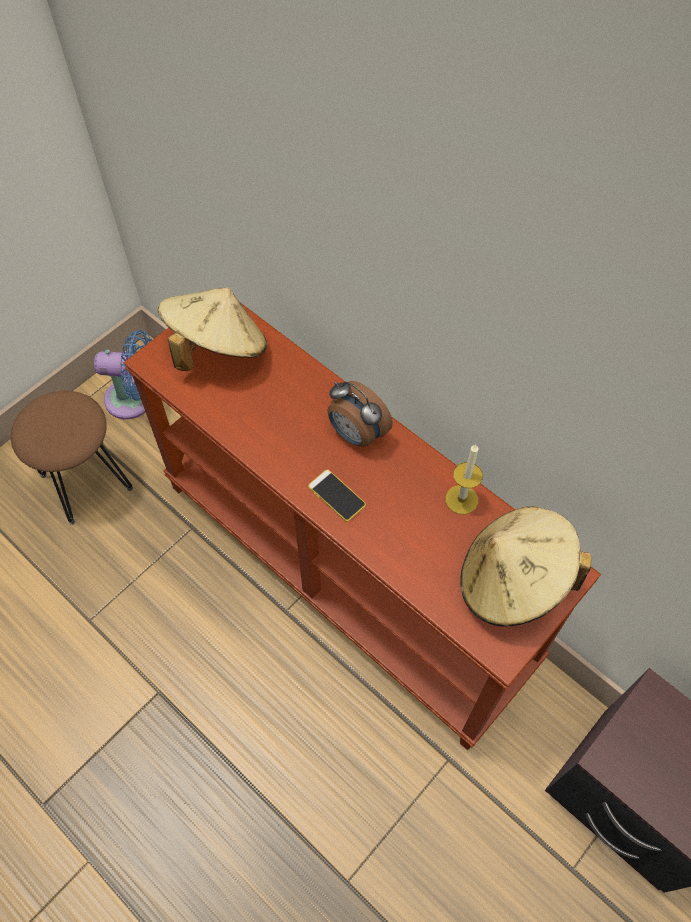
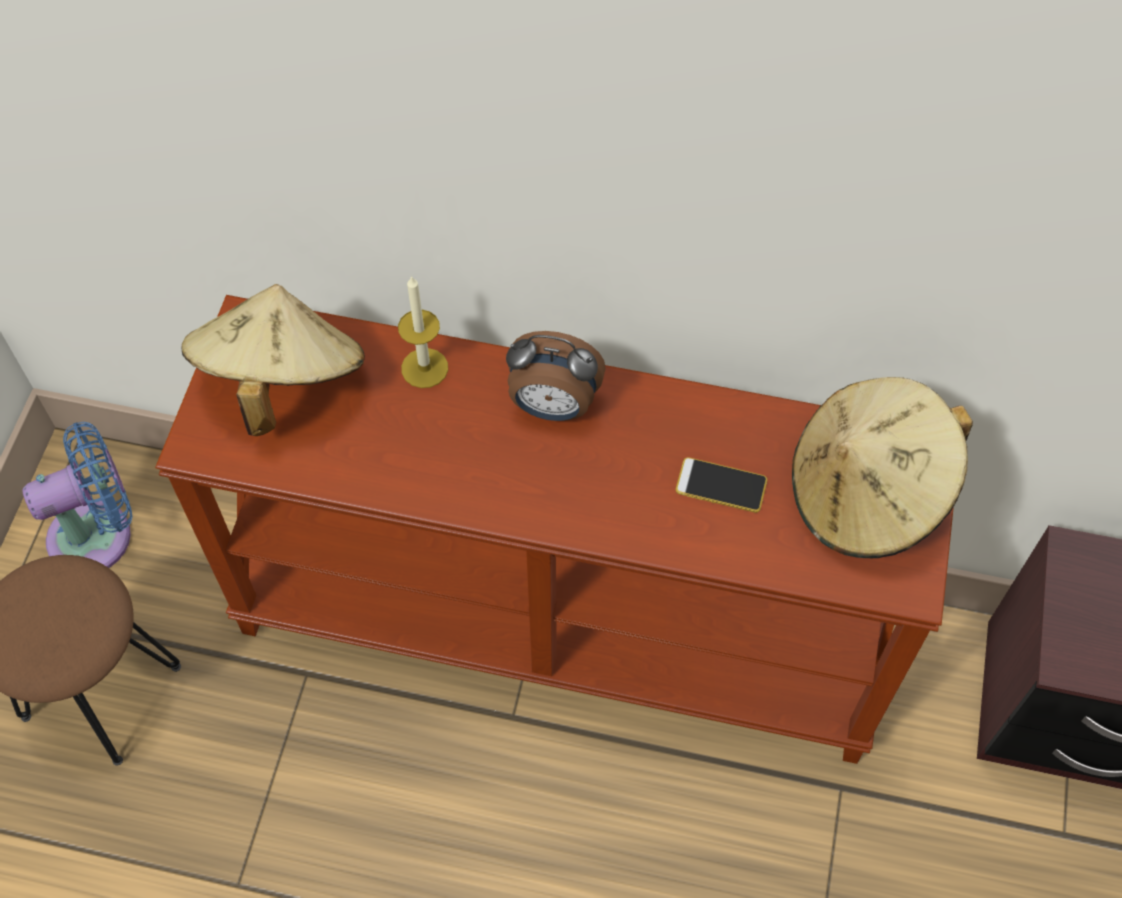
camera: 30 degrees left, 0 degrees up
(336, 496) = (580, 500): phone -> phone (721, 485)
(461, 499) = (741, 424): candle -> candle (424, 368)

